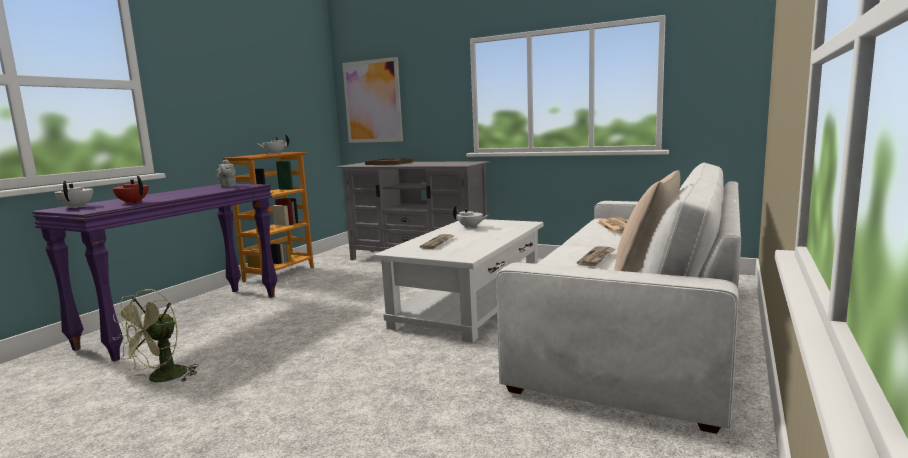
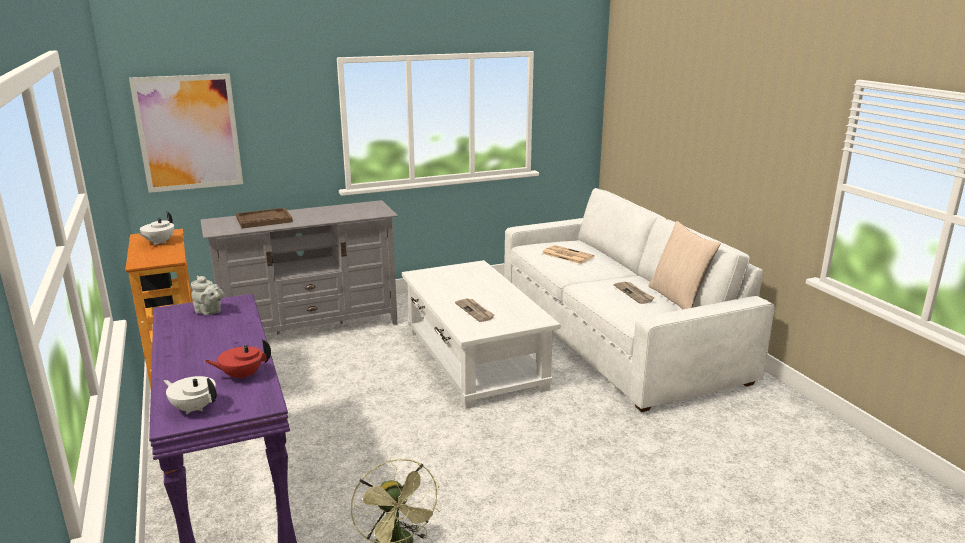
camera: 50 degrees left, 10 degrees up
(470, 227) = (447, 284): white teapot -> none

